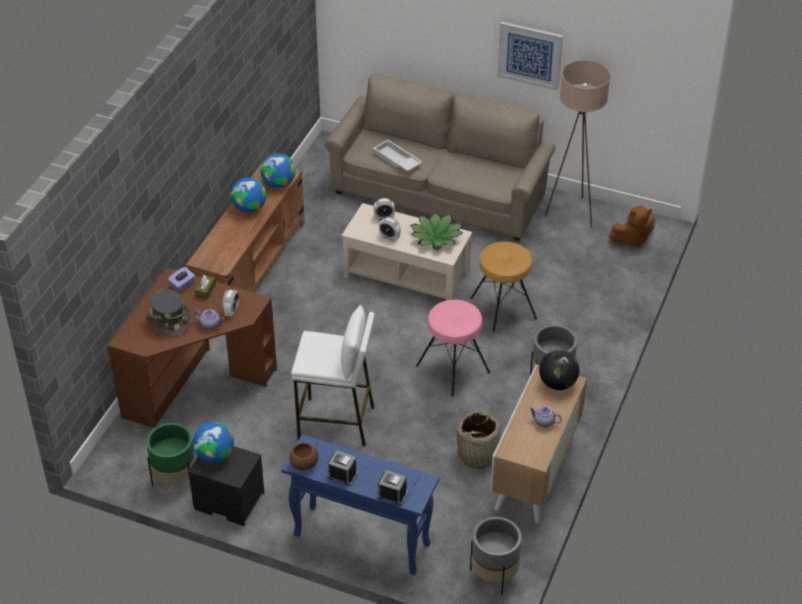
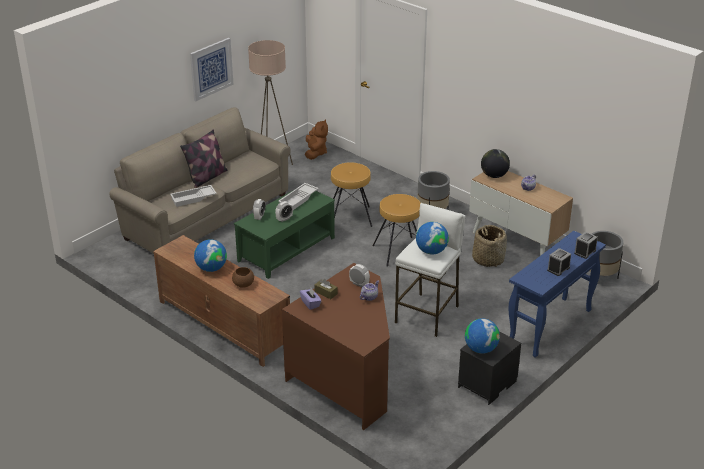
camera: 70 degrees left, 10 degrees down
(169, 321) = (352, 318): grey hat -> none
(175, 479) = (451, 410): green planter -> none
(278, 184) = (191, 248): globe -> globe (431, 251)
(303, 464) = (541, 283): brown bowl -> brown bowl (243, 284)
(407, 275) = (286, 249): beige coffee table -> green coffee table
(436, 237) = (298, 199): potted plant -> white tray
(446, 156) = (206, 177): none -> pillow
(453, 368) = (399, 251): pink stool -> brown stool

